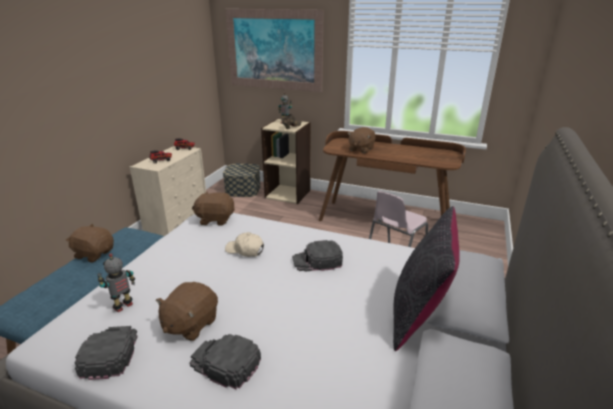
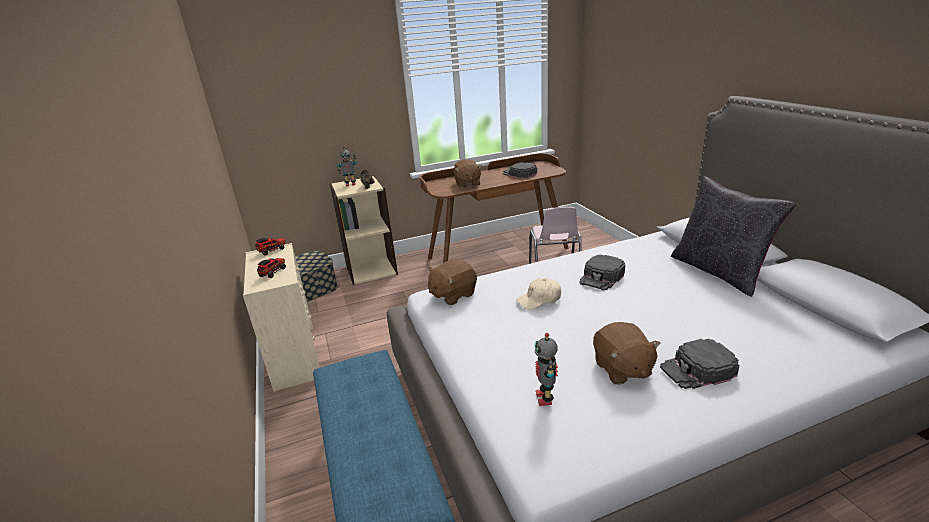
camera: 40 degrees left, 0 degrees up
(94, 254) = (347, 408): brown plush toy -> none
(109, 353) = (618, 430): black cap -> black cap (519, 174)
(274, 50) = (310, 97): picture -> none

